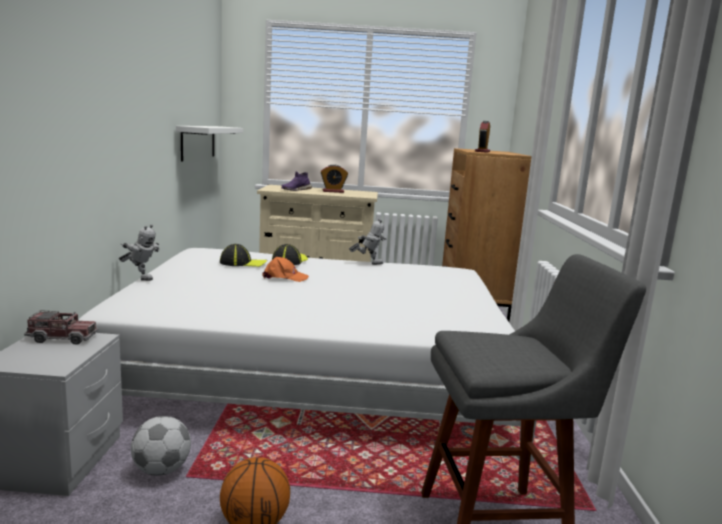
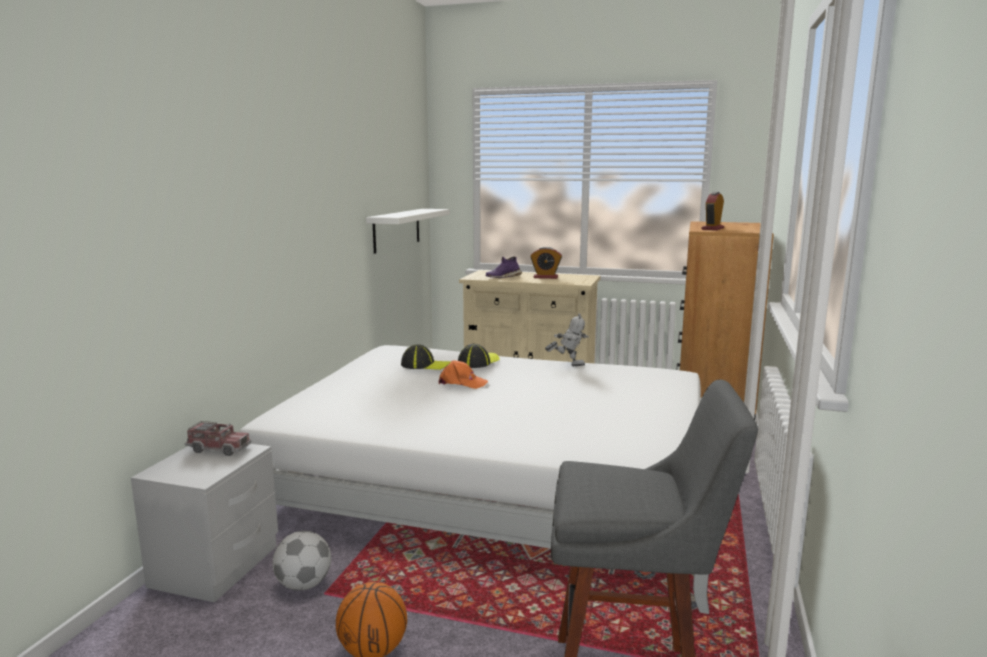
camera: 15 degrees right, 0 degrees up
(140, 278) = (316, 382): toy robot -> none

